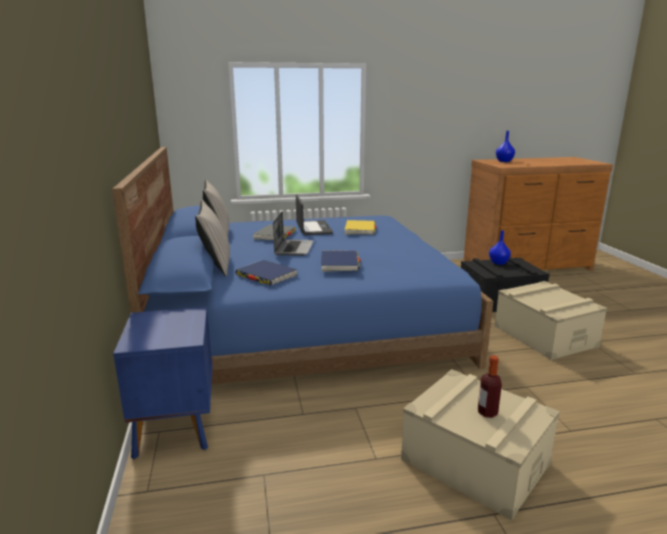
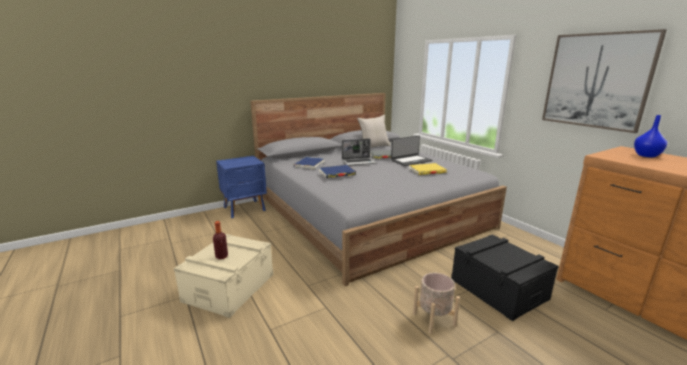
camera: 70 degrees right, 0 degrees up
(216, 266) = (317, 155): beige pillow -> none
(302, 318) = (368, 212): blue bed -> grey bed
(446, 108) = (596, 81): none -> picture
(499, 263) = (515, 253): blue vase -> none
(544, 336) = (433, 319): beige storage box -> beige planter

